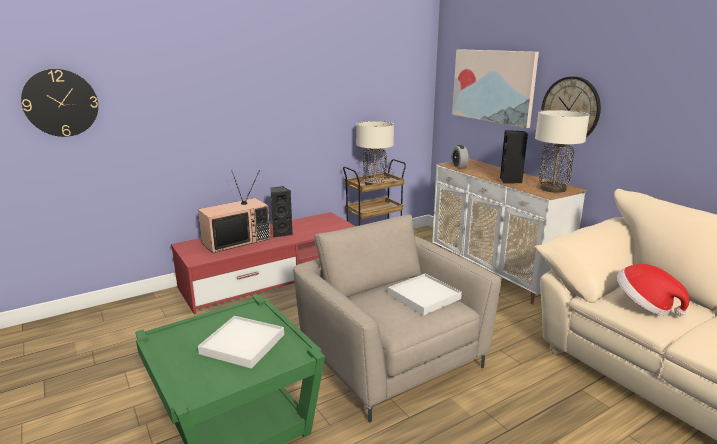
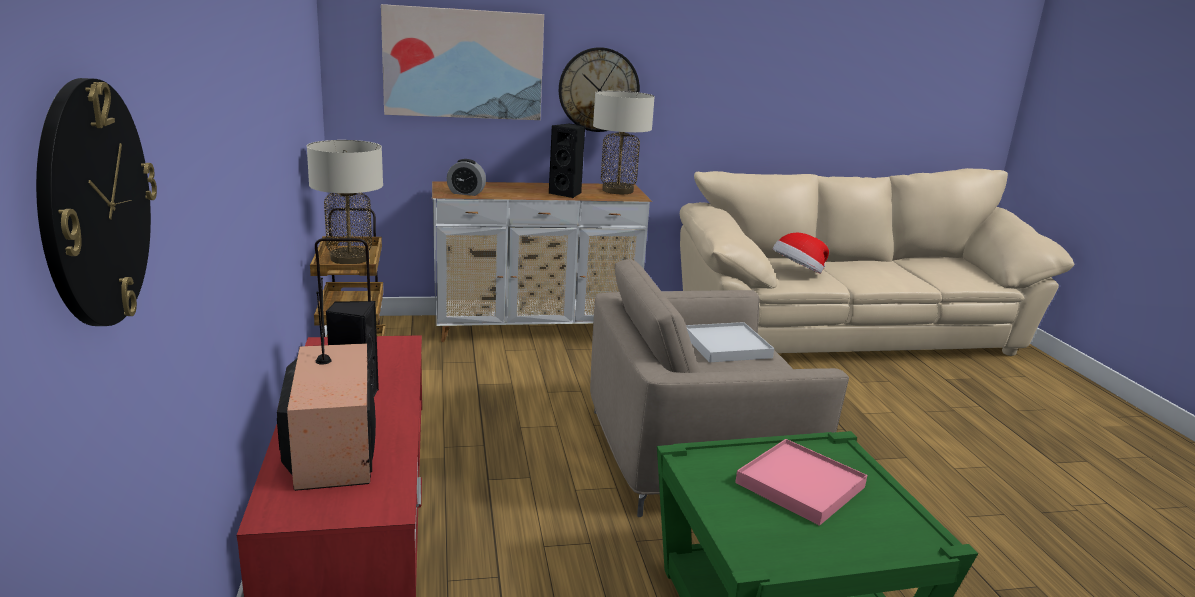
camera: 70 degrees left, 0 degrees up
(242, 344) = (800, 485): white tray -> pink tray

